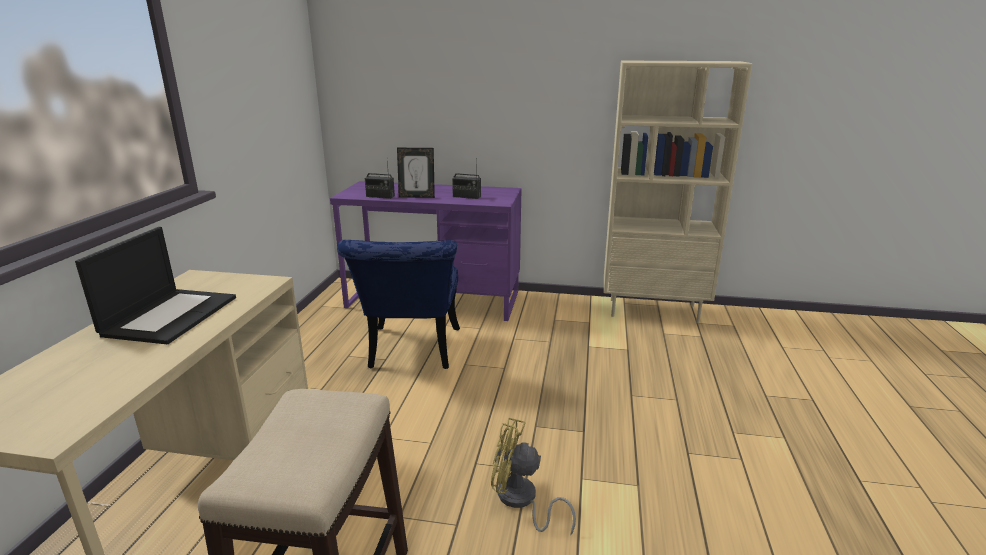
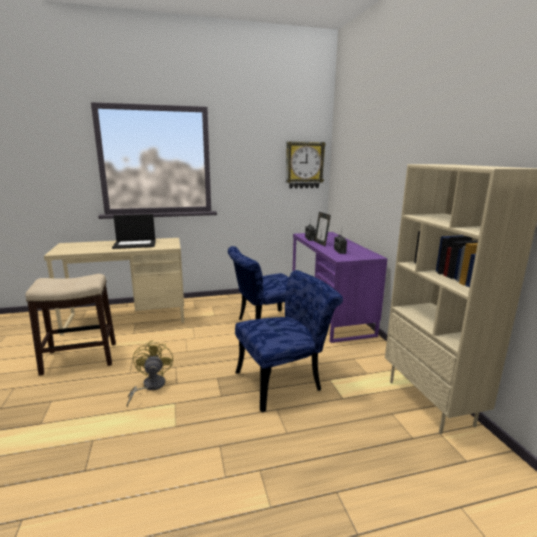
camera: 65 degrees right, 5 degrees down
(293, 72) = (304, 165): none -> wall clock
(575, 374) = (285, 381): none -> blue chair

